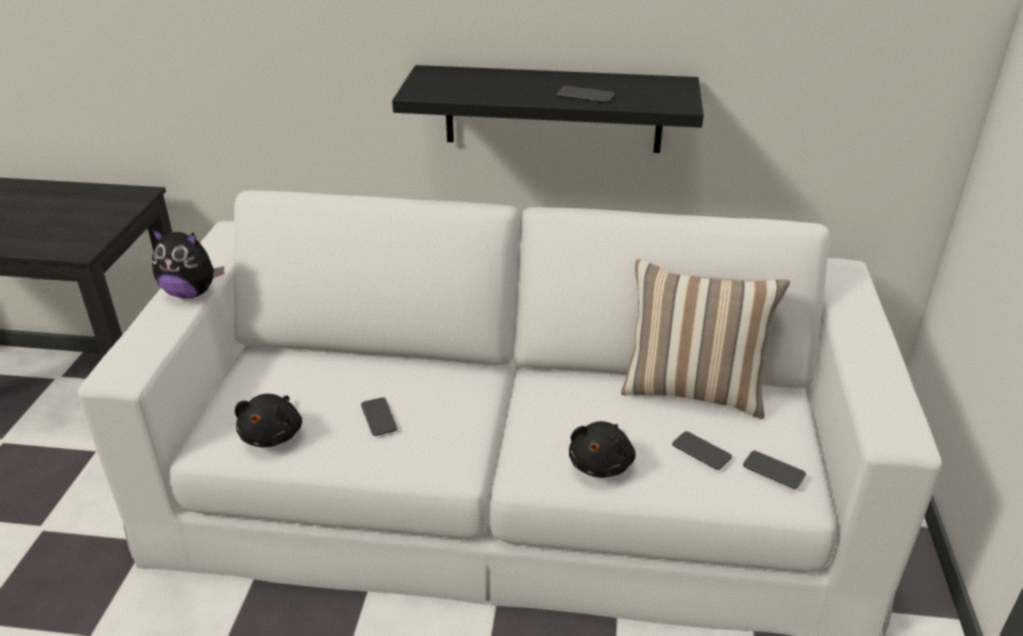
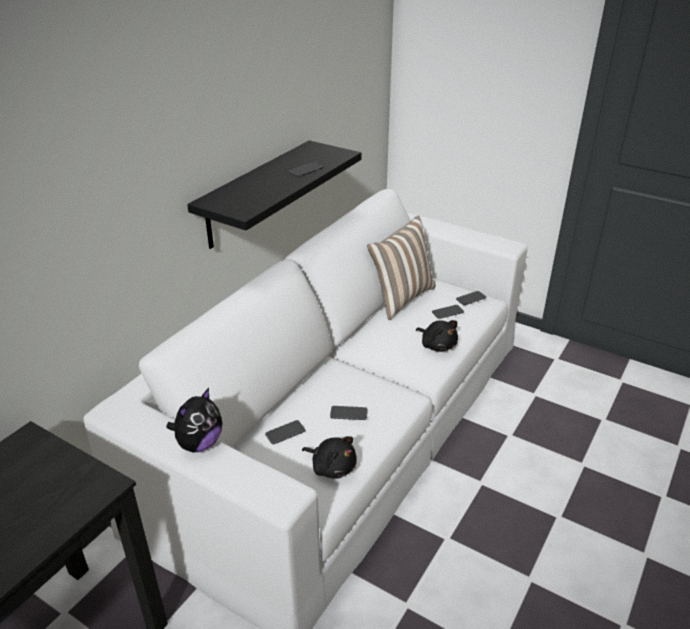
camera: 65 degrees left, 0 degrees up
(316, 377) = (285, 433): none -> phone

